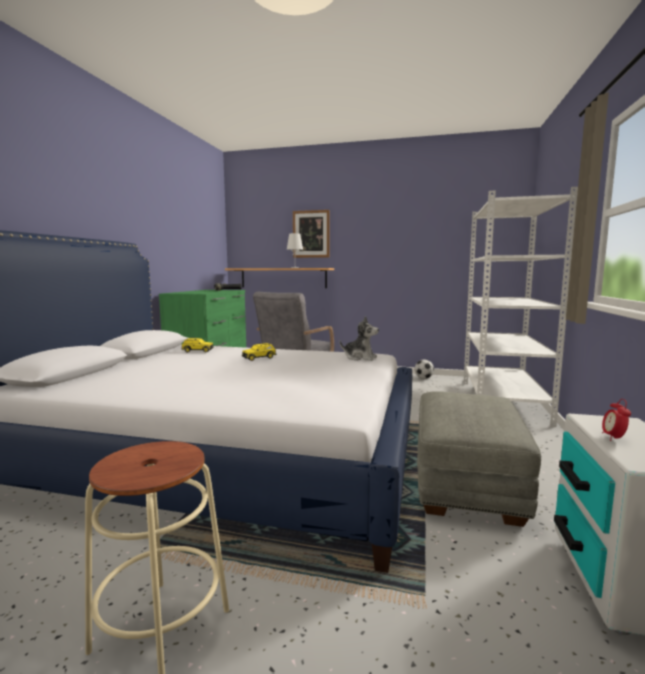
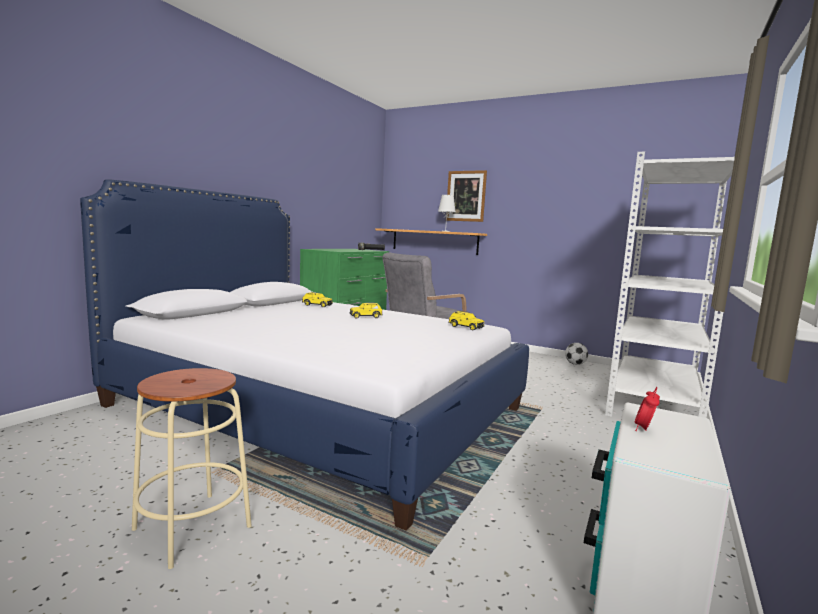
camera: 15 degrees right, 0 degrees up
(360, 358) = (466, 327): plush toy -> yellow toy car
(465, 484) = (544, 472): grey ottoman -> none

